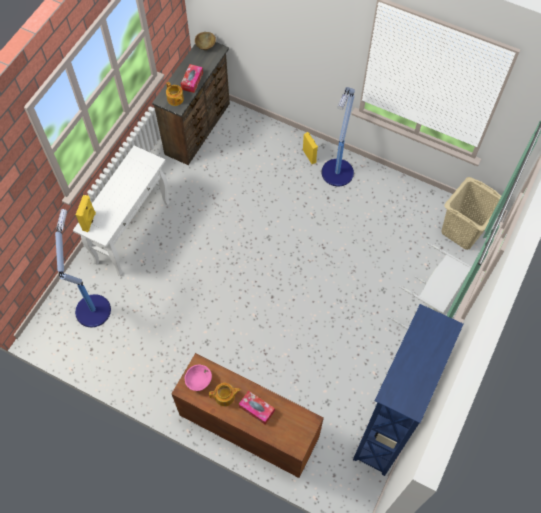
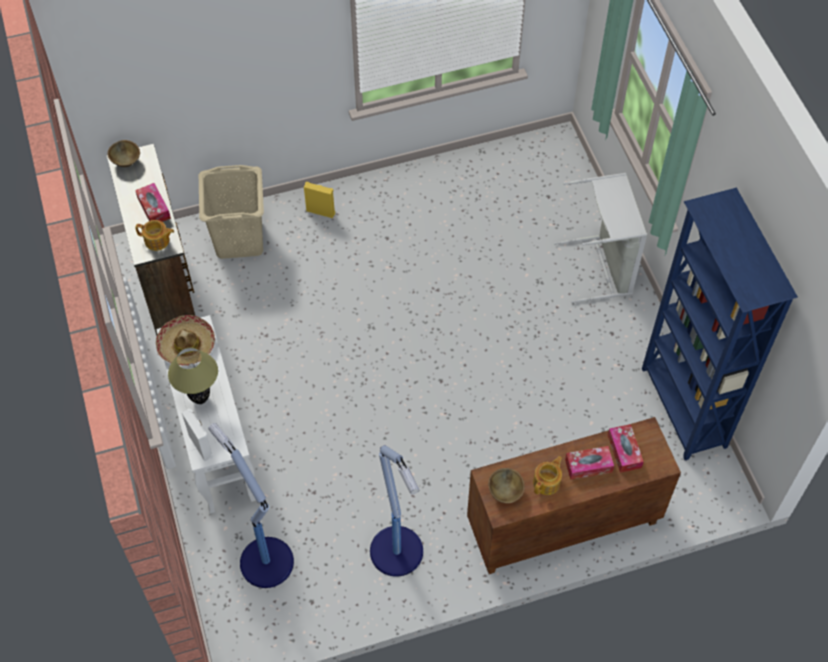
camera: 45 degrees left, 5 degrees down
(89, 221) = (201, 446): yellow speaker -> white speaker
(114, 197) = (200, 399): none -> table lamp
(138, 165) = (186, 345): none -> hat
(198, 381) = (505, 492): pink bowl -> brown bowl
(284, 420) = (624, 451): none -> tissue box
(337, 173) = (369, 207): floor lamp -> floor lamp (397, 553)
(463, 231) = (550, 165): beige laundry basket -> beige laundry basket (240, 239)

